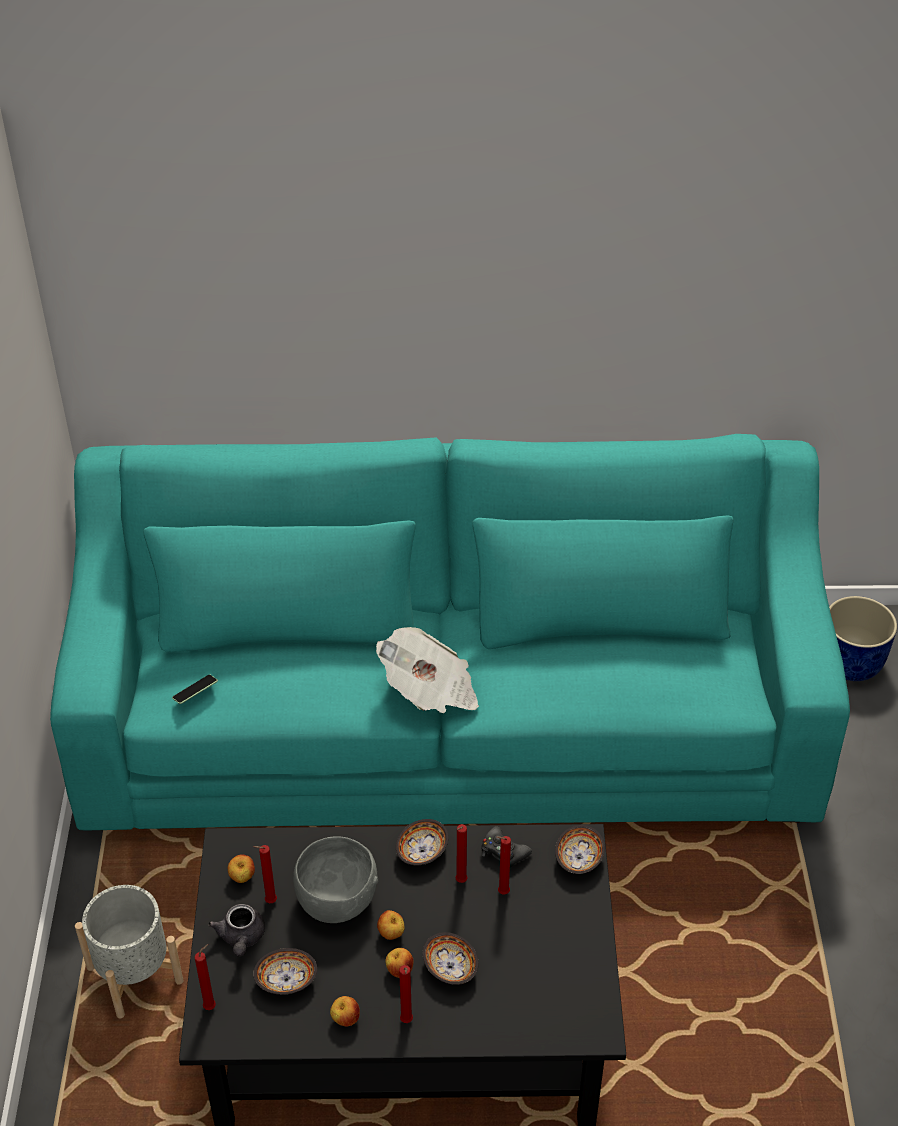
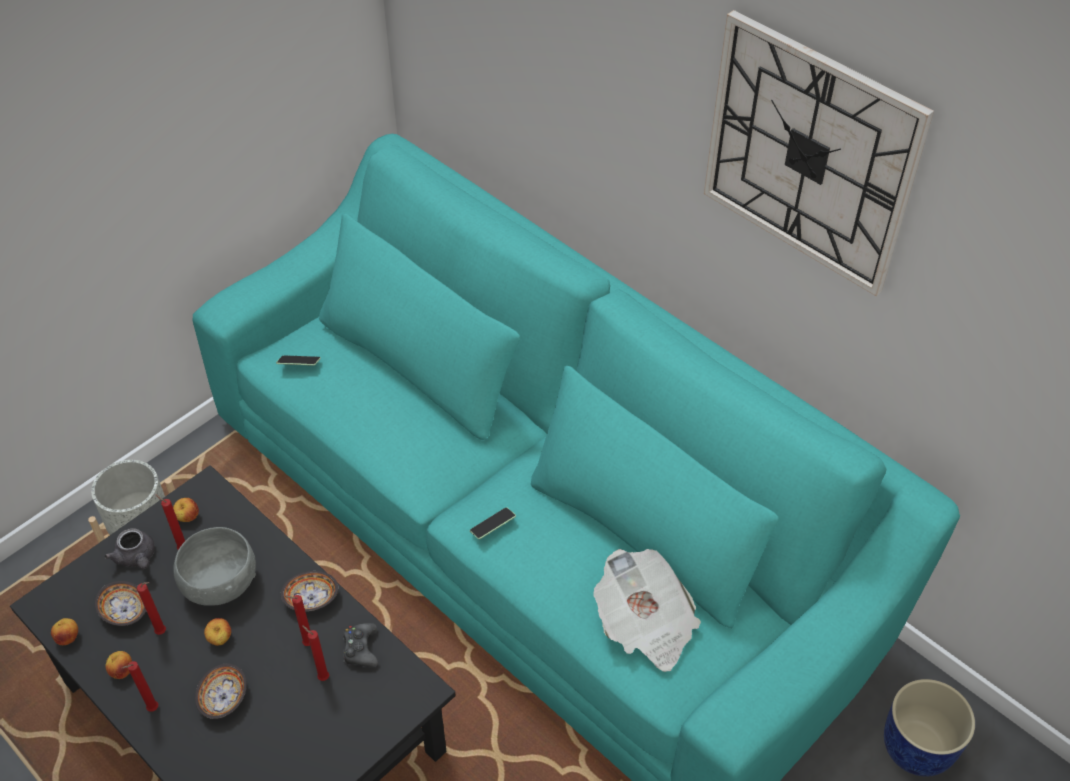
camera: 45 degrees right, 5 degrees up
(211, 1006) = (67, 587): red candle -> red candle (163, 632)
(241, 938) = (137, 558): grey teapot -> grey teapot turned 75 degrees counterclockwise
(399, 970) = (192, 669): apple -> apple (68, 638)
(430, 691) = (448, 484): newspaper -> newspaper (645, 624)
(502, 693) = (493, 527): none -> phone
(577, 859) = (402, 701): bowl -> none
(608, 222) = (809, 154): none -> wall clock

